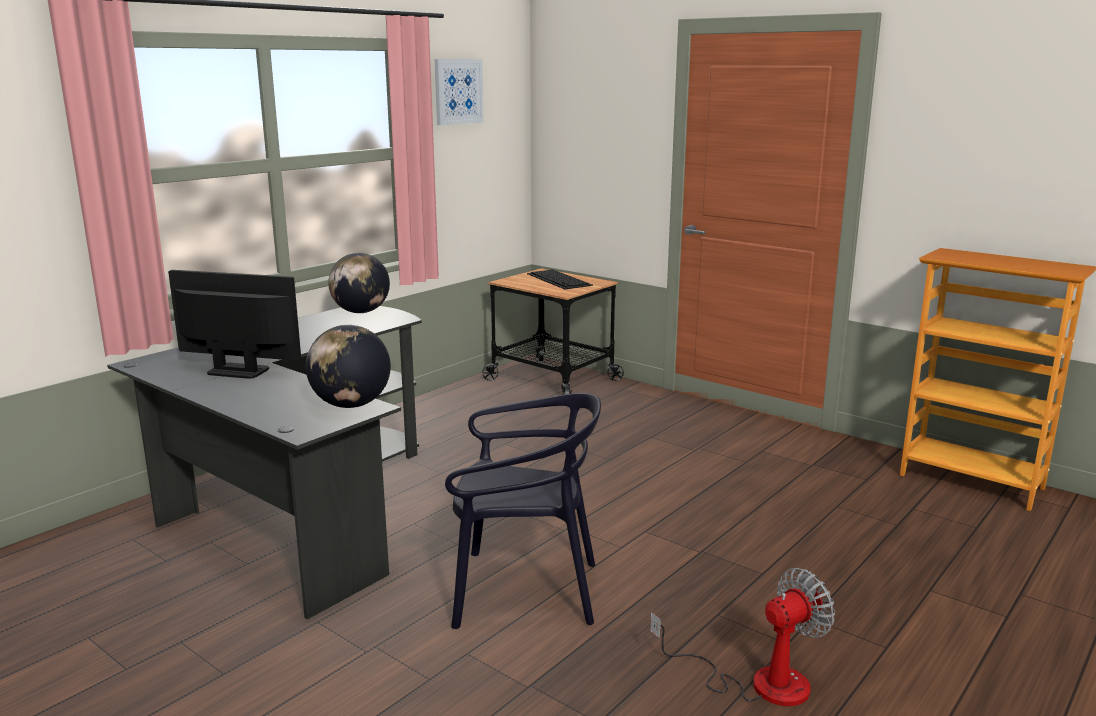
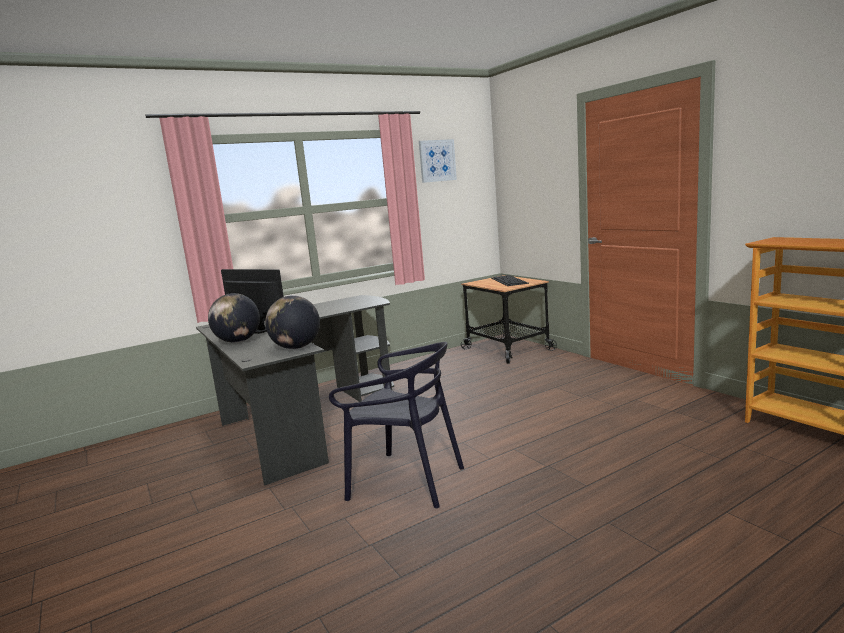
camera: 20 degrees right, 5 degrees down
(361, 312) = (358, 299): globe -> globe (238, 341)
(758, 682) = (537, 565): fan -> none

